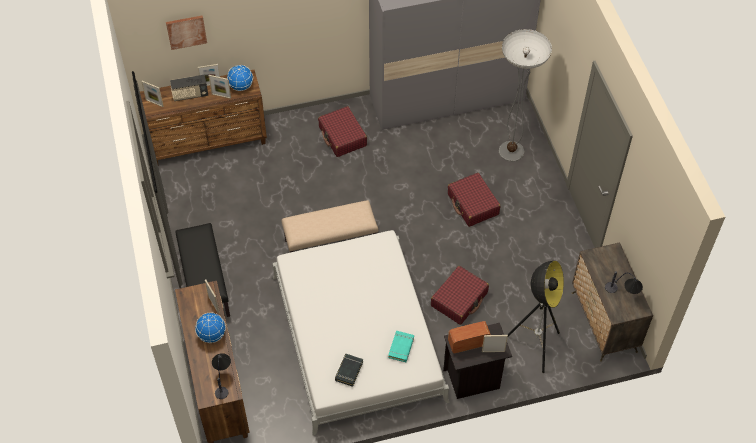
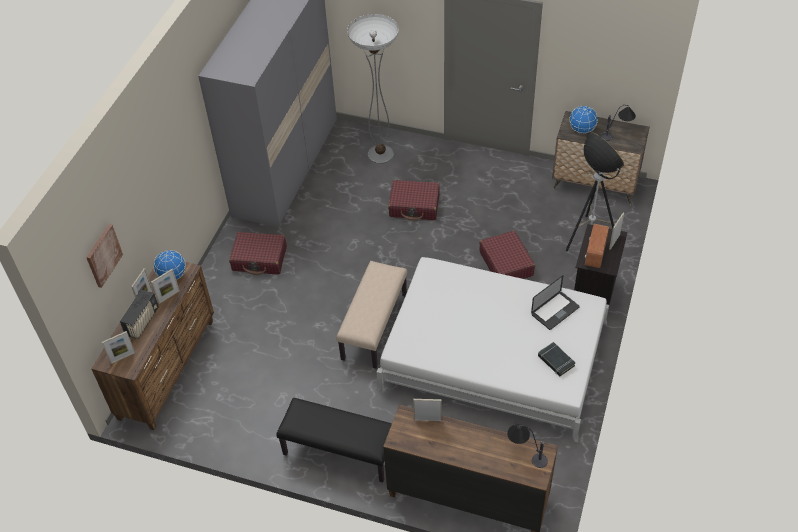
camera: 55 degrees left, 5 degrees down
(212, 335) = (464, 438): globe -> globe (582, 130)
(401, 347) = (555, 311): turquoise book -> laptop

